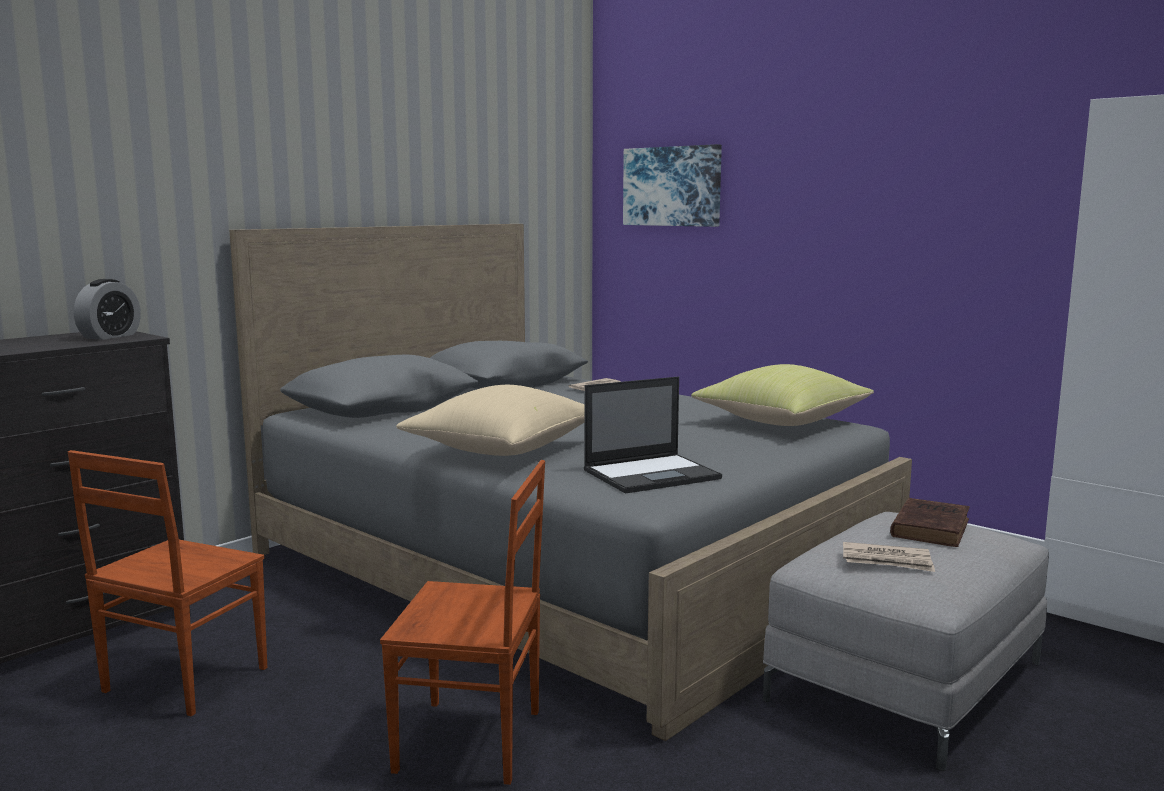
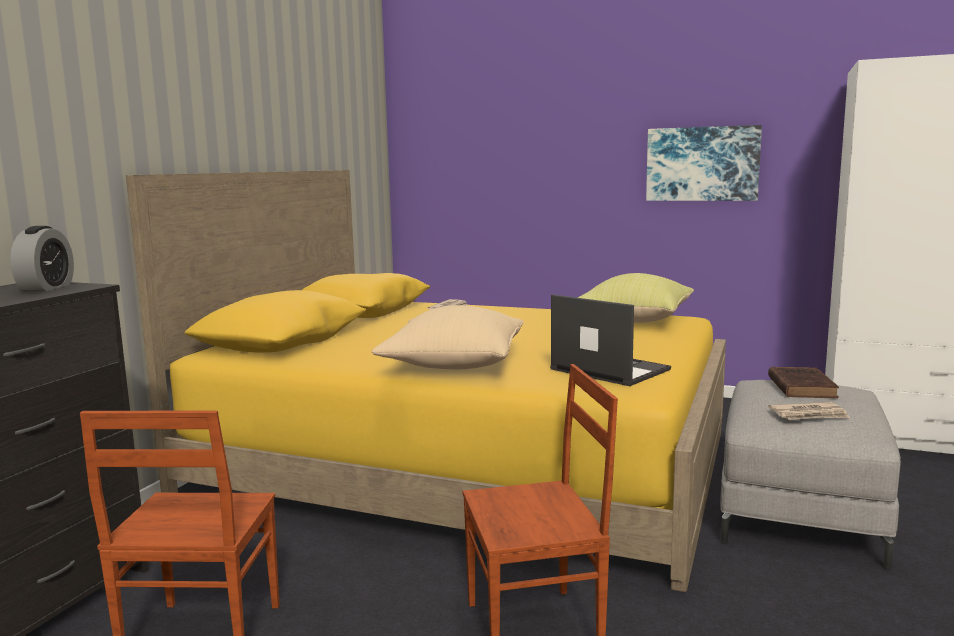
camera: 20 degrees left, 0 degrees up
(568, 565) = (467, 462): grey bed -> yellow bed
(652, 474) = (608, 369): laptop -> laptop turned 90 degrees counterclockwise
(672, 186) = (467, 136): picture -> picture (702, 164)

